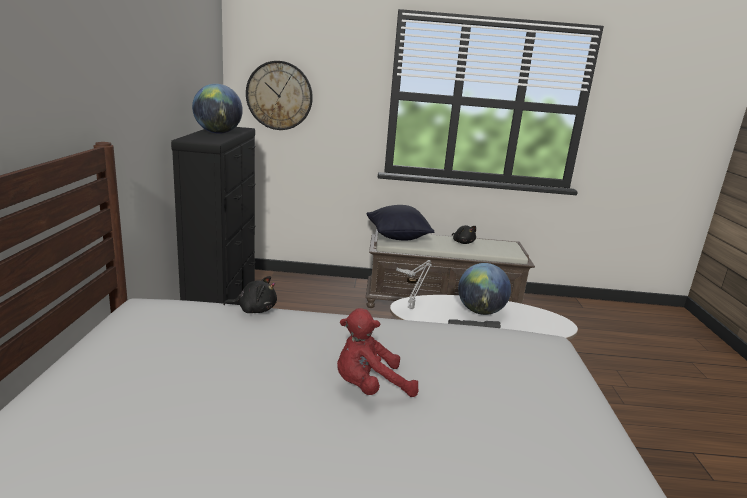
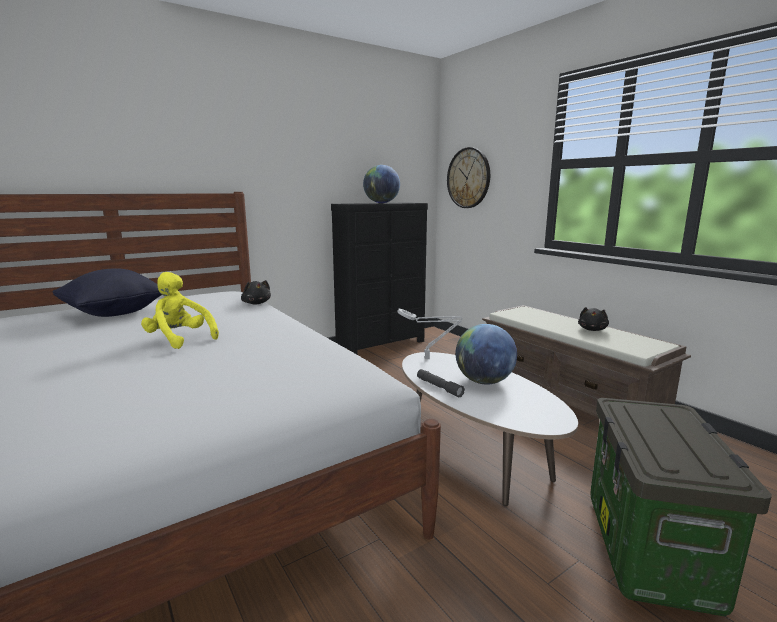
camera: 55 degrees right, 5 degrees down
(369, 387) = (180, 339): red plush toy -> yellow plush toy
(397, 237) = (525, 313): black pillow -> black pillow (114, 313)
(609, 378) = (651, 552): none -> storage box

